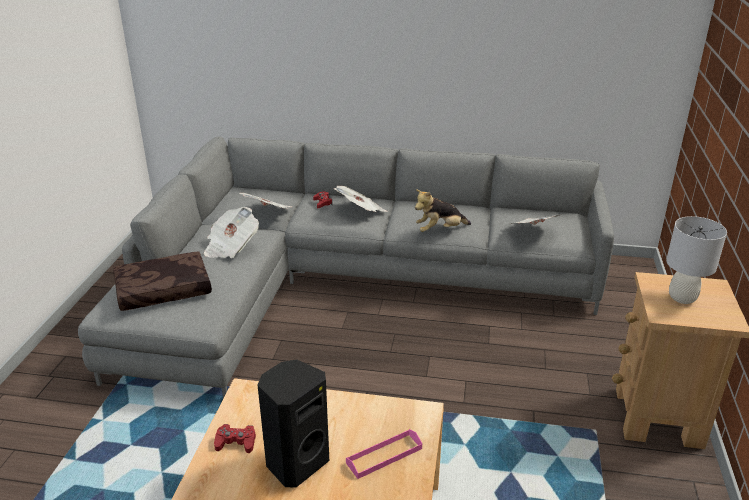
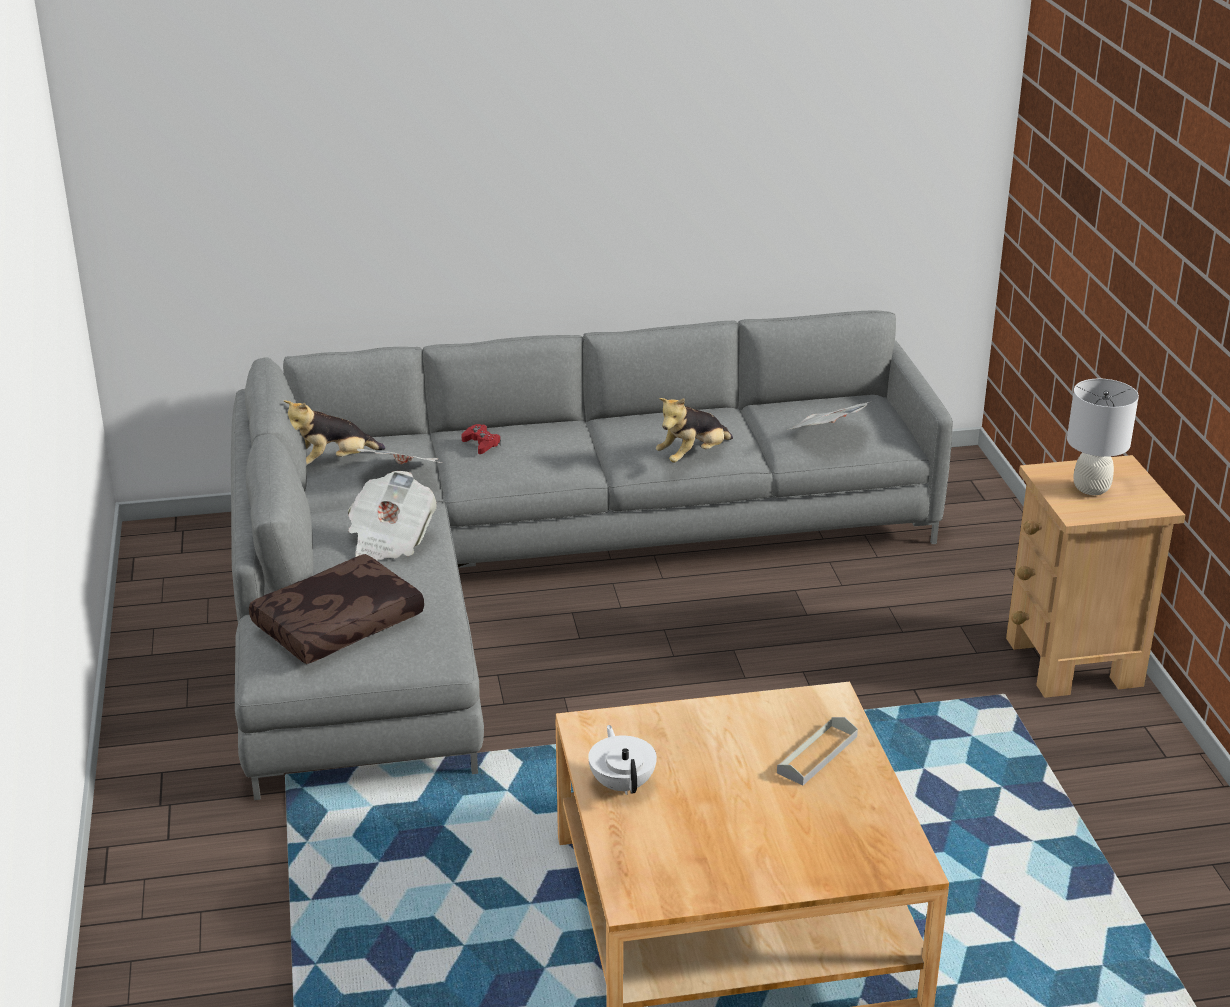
camera: 20 degrees left, 0 degrees up
(236, 442) = (622, 783): red game controller -> white teapot
(237, 199) = (333, 462): none -> plush toy
(296, 462) = (716, 787): black speaker -> none
(361, 212) = (551, 448): newspaper -> none
(384, 456) = (817, 754): pink tray -> grey tray

